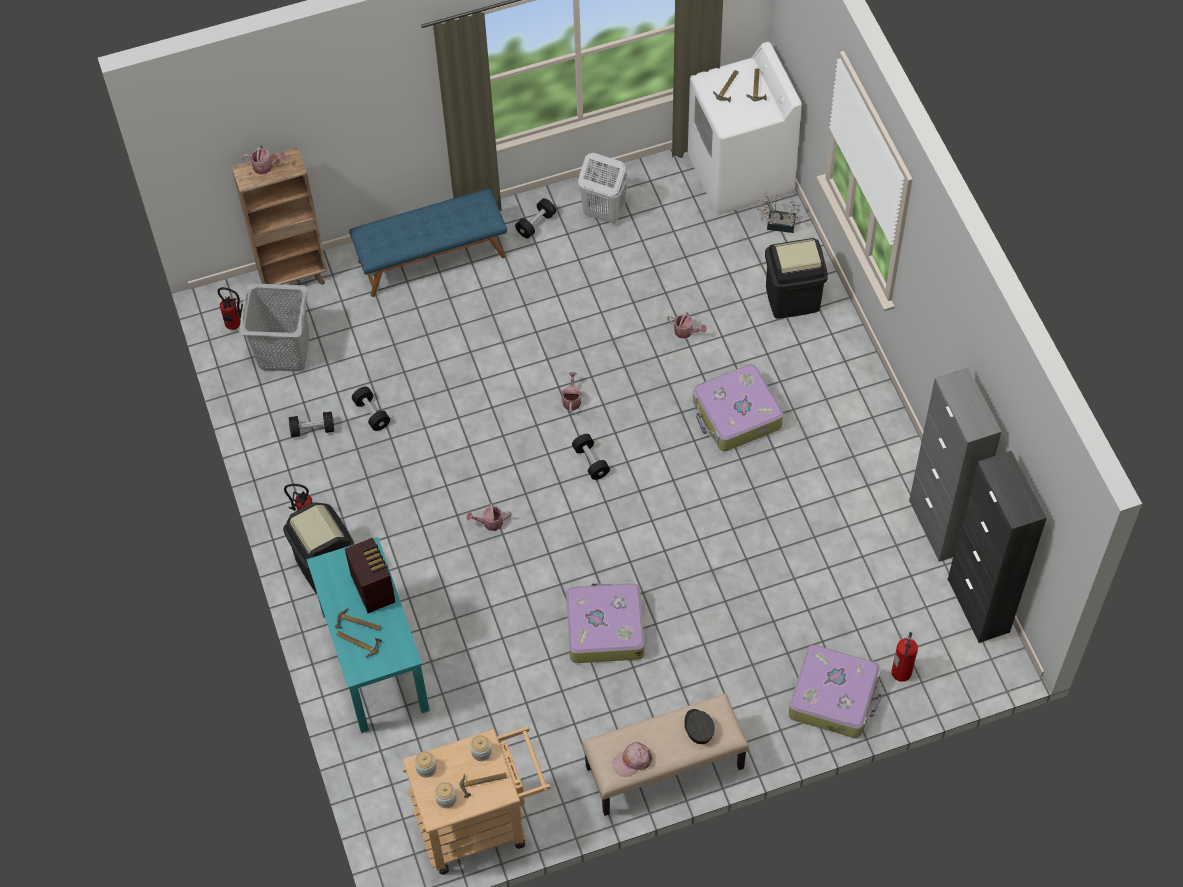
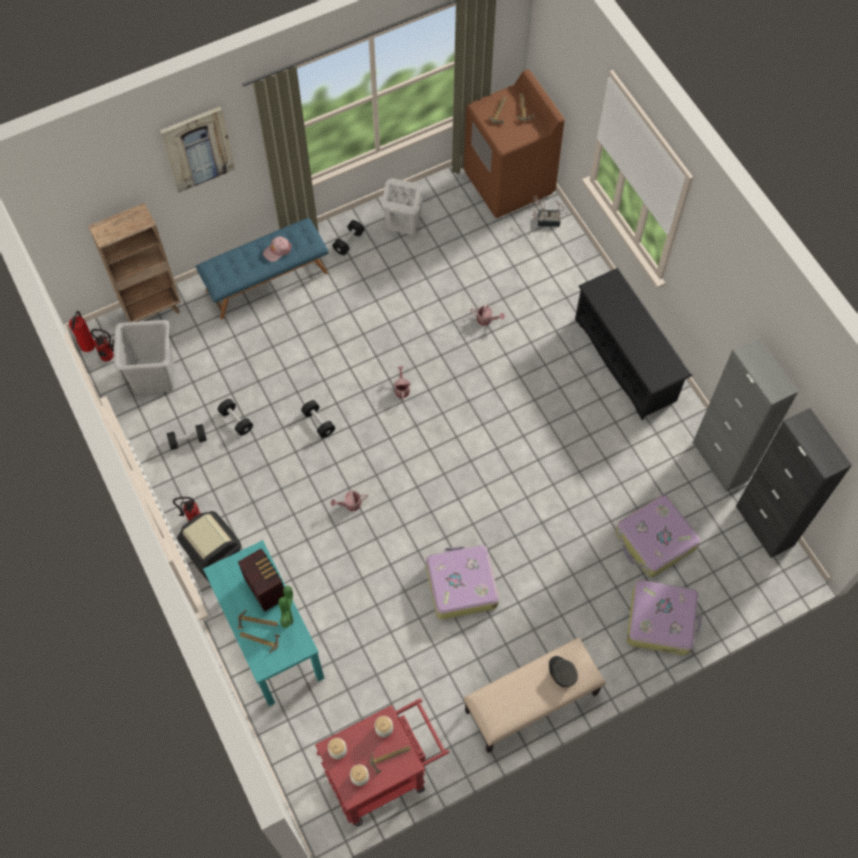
camera: 10 degrees left, 5 degrees up
(265, 167) = (118, 223): watering can -> none
(365, 92) = (197, 149): none -> picture
(396, 626) = (290, 620): none -> potted plant
(481, 823) = (383, 774): beige cart -> red cart
(591, 462) = (426, 440): black dumbbell -> black dumbbell (318, 422)
(632, 761) = (510, 710): pink cap -> pink cap (277, 250)
(736, 415) = (539, 386): suitcase -> suitcase (654, 541)
(740, 175) = (509, 182): white washing machine -> brown washing machine
(792, 299) = (568, 282): black trash can -> none
(845, 397) = (625, 360): none -> black shoe rack
(901, 672) = (712, 591): fire extinguisher -> fire extinguisher (87, 345)

